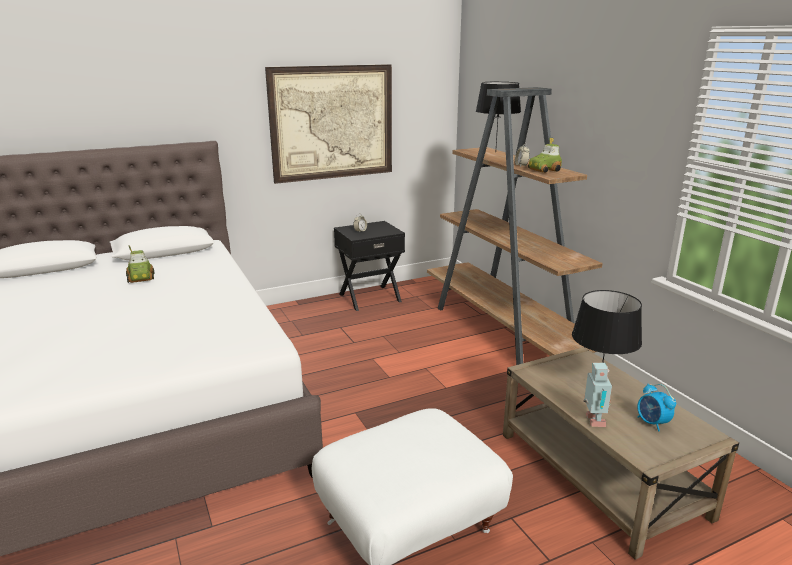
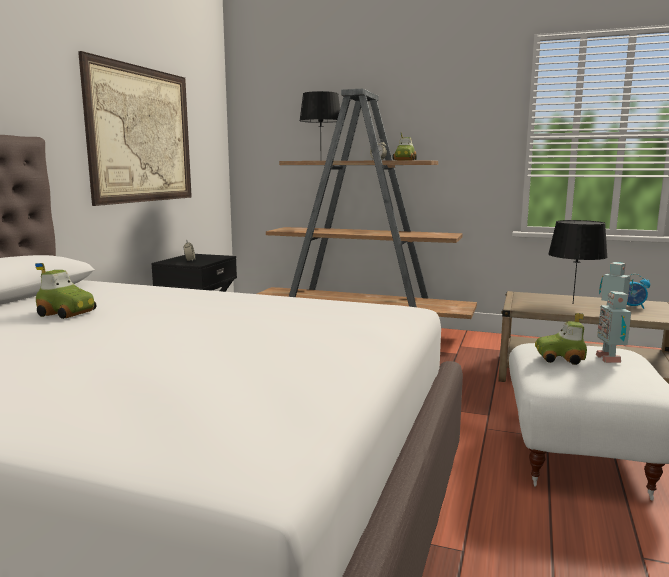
camera: 45 degrees left, 10 degrees down
(395, 435) = (560, 359): none -> toy car
(430, 457) = (610, 359): none -> toy robot

